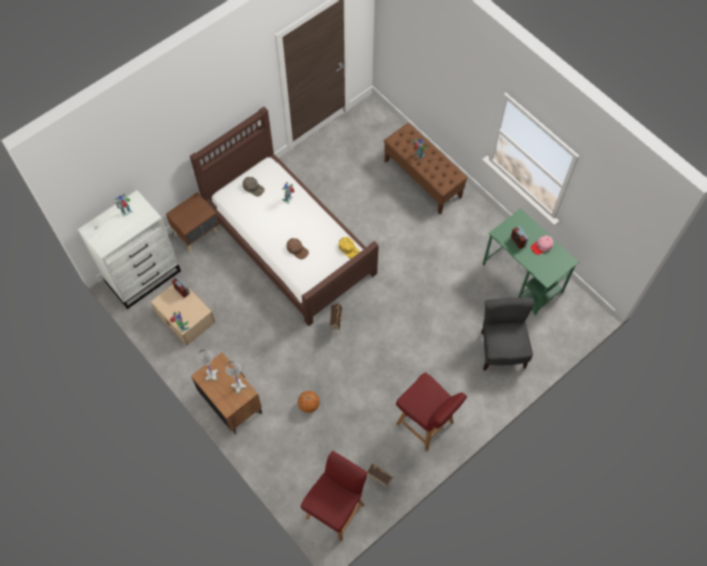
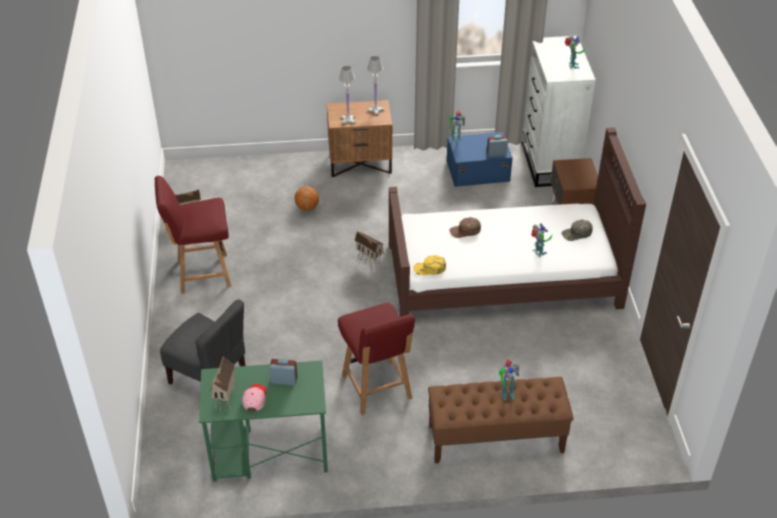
camera: 125 degrees right, 20 degrees down
(185, 318) = (477, 170): beige storage box -> blue storage box
(336, 510) = (198, 181): red chair -> red chair (377, 389)
(555, 258) = (226, 401): none -> toy house

